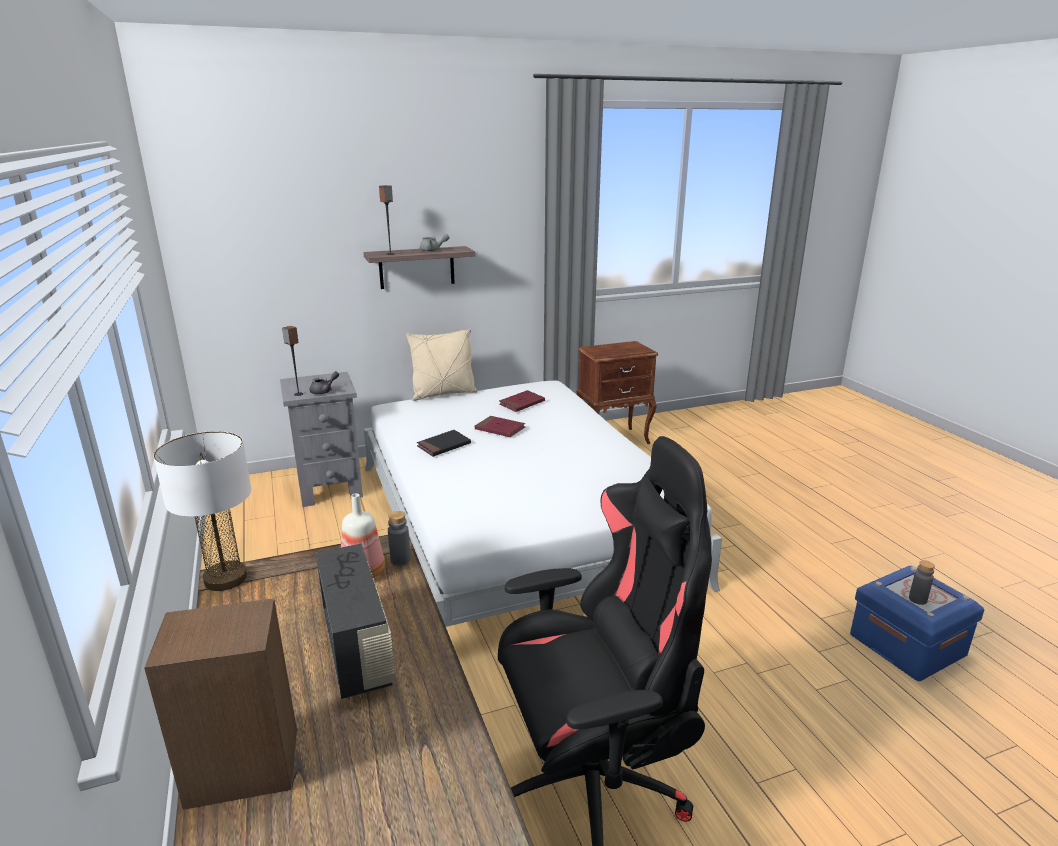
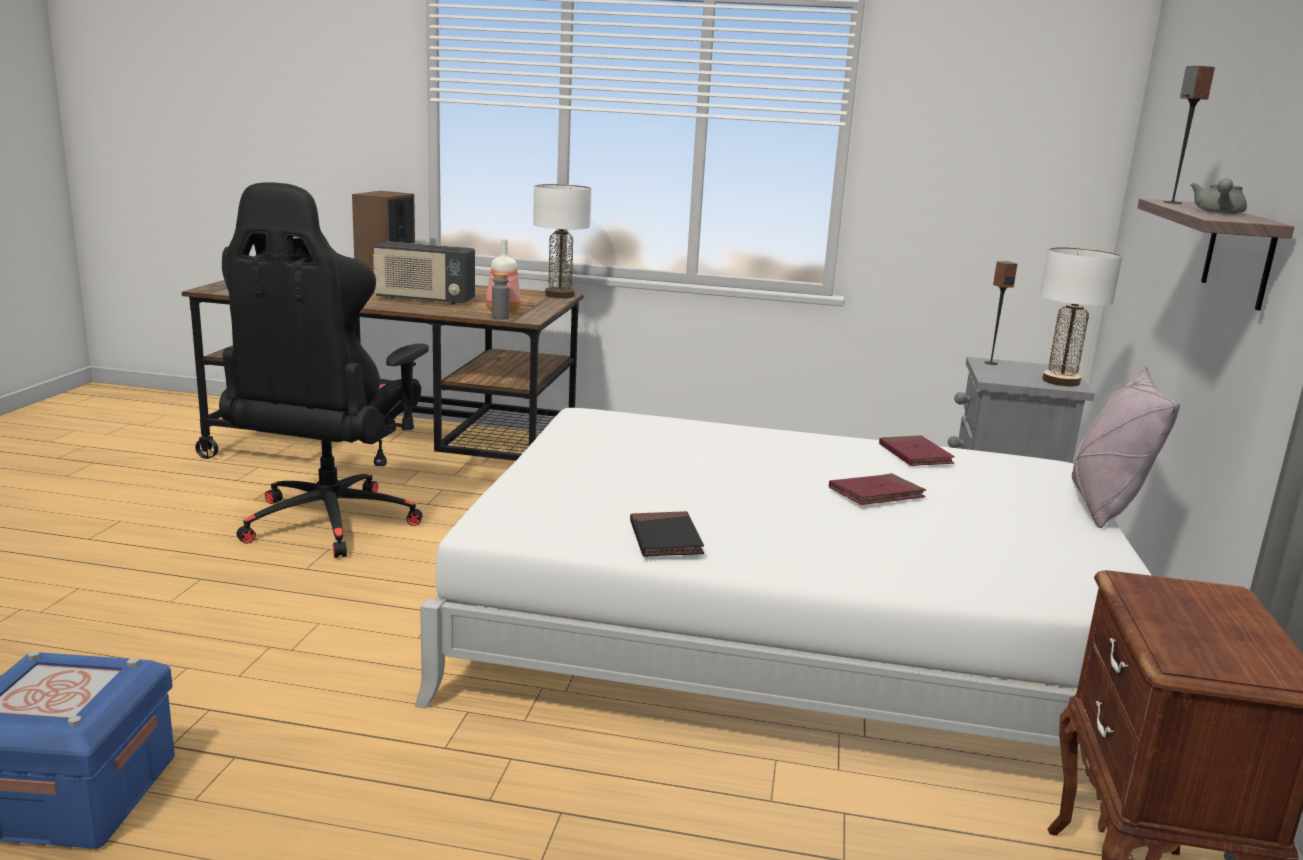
camera: 120 degrees right, 5 degrees down
(324, 391) = (996, 372): grey teapot -> none
(329, 378) = (1061, 381): none -> table lamp
(443, 394) = (1104, 506): beige pillow -> purple pillow
(444, 445) = (841, 453): black book -> black book (665, 539)
(522, 403) = (990, 534): red book -> red book (915, 455)
(917, 599) = (58, 671): grey bottle -> none

